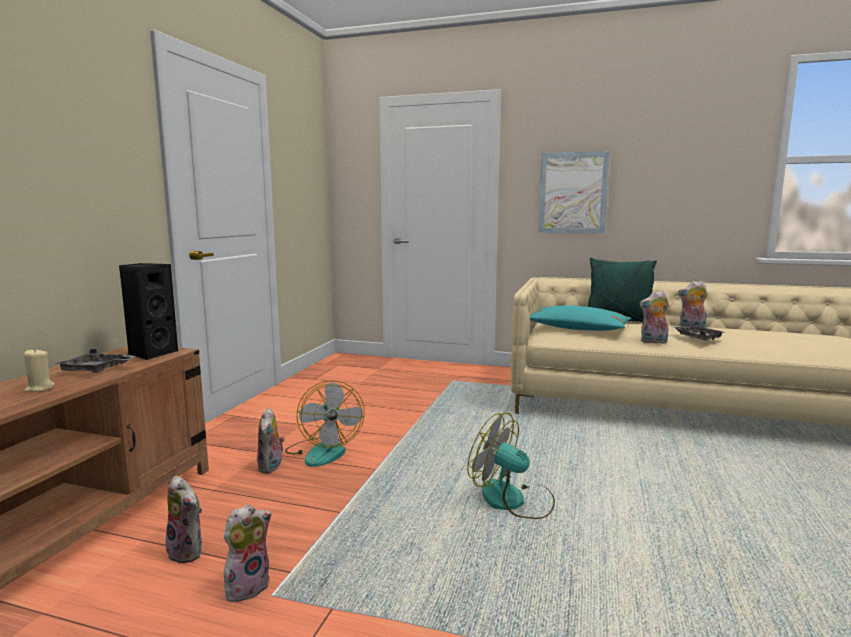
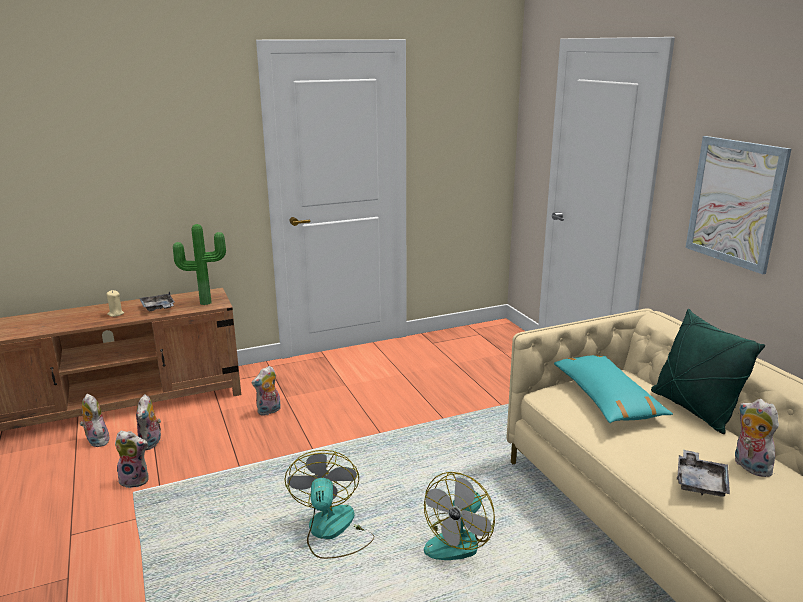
camera: 50 degrees right, 10 degrees up
(151, 353) = (205, 302): black speaker -> potted plant
(323, 451) = (314, 415): fan -> fan (458, 540)
(653, 342) = (636, 458): plush toy -> plush toy (96, 441)

